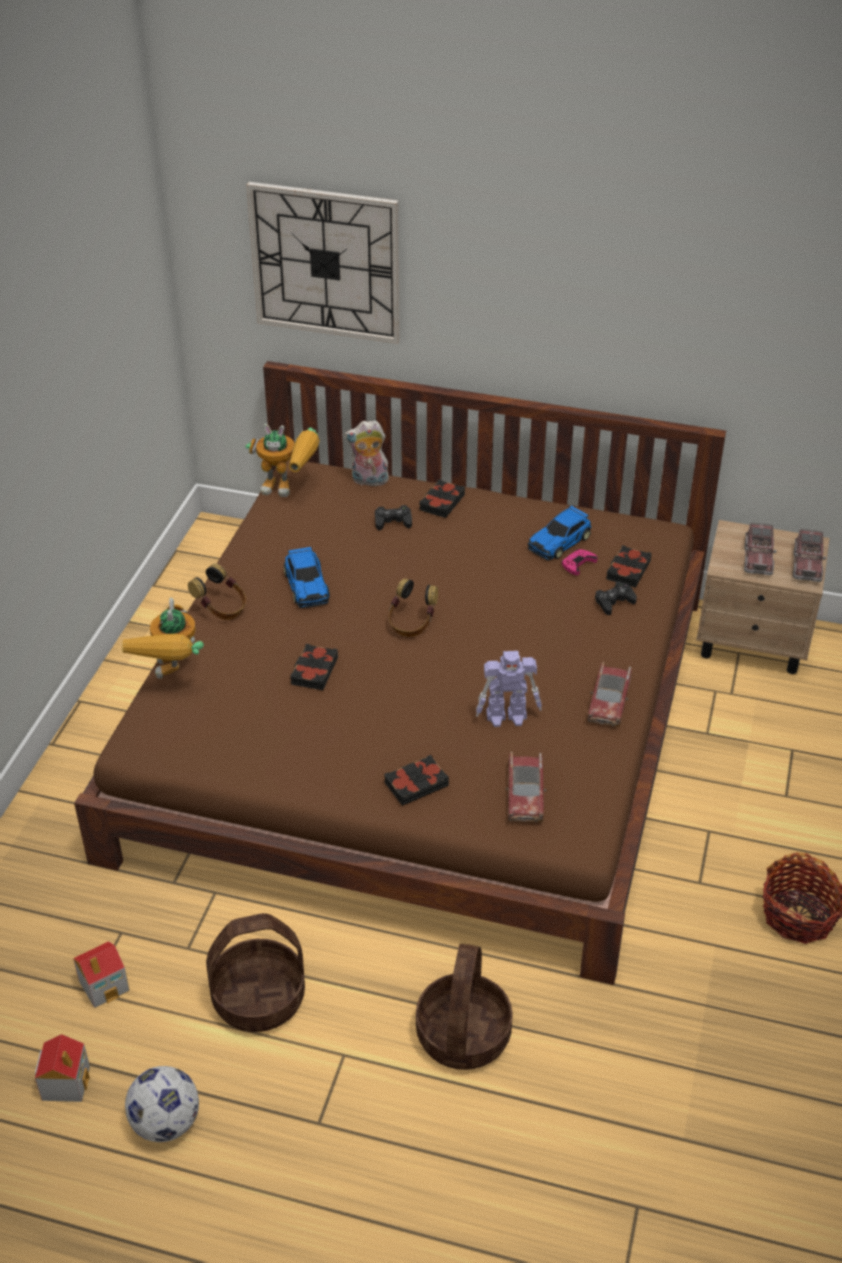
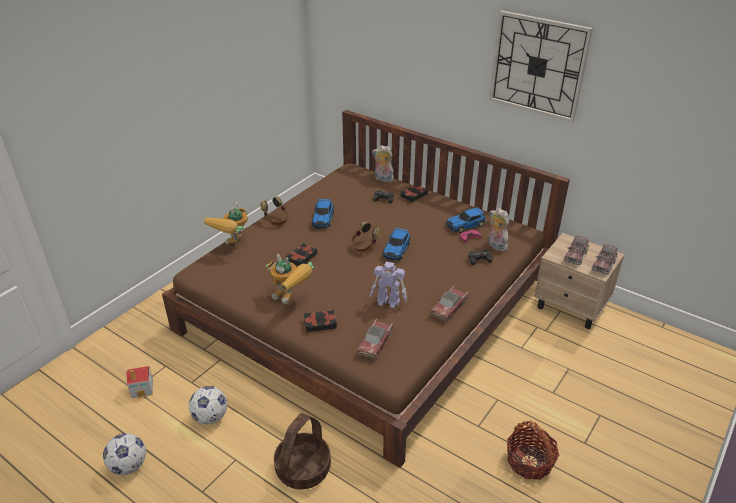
camera: 20 degrees right, 5 degrees down
(66, 1082) = (96, 430): toy house -> none
(259, 997) = (211, 417): basket -> football
(289, 488) = (342, 175): toy robot -> toy robot (291, 298)
(326, 262) = (375, 59): wall clock -> wall clock (538, 66)
(469, 615) = (397, 249): none -> toy car
(627, 570) = (495, 246): black book -> plush toy

